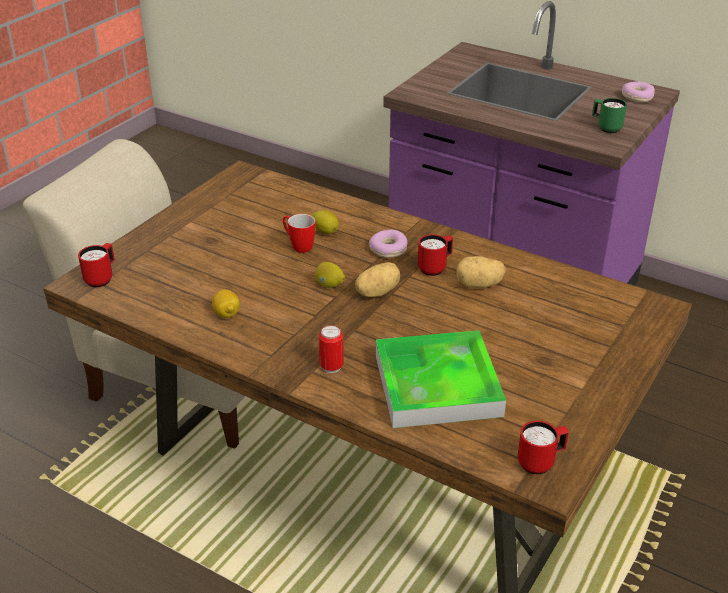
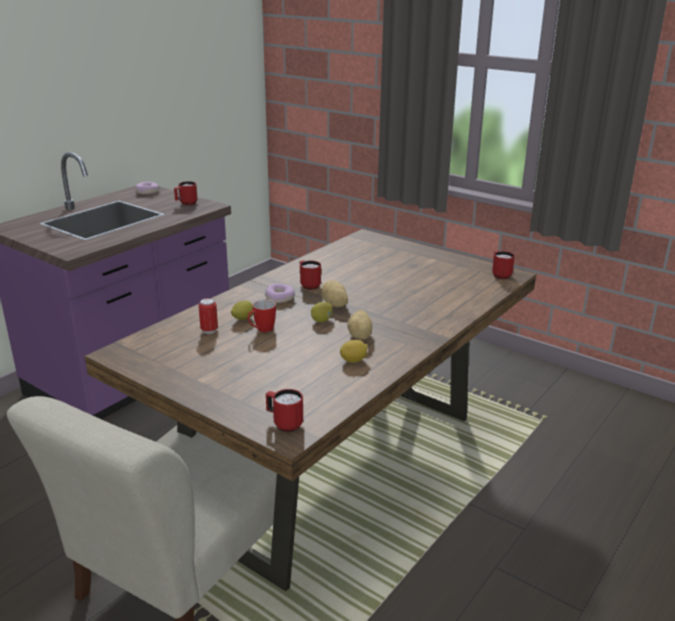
camera: 85 degrees left, 10 degrees down
(331, 367) = (420, 323): can -> can (209, 330)
(437, 385) = (438, 293): tray -> none
(479, 285) = (333, 274): potato -> potato (360, 336)
(606, 128) = (186, 204): green mug -> red mug

